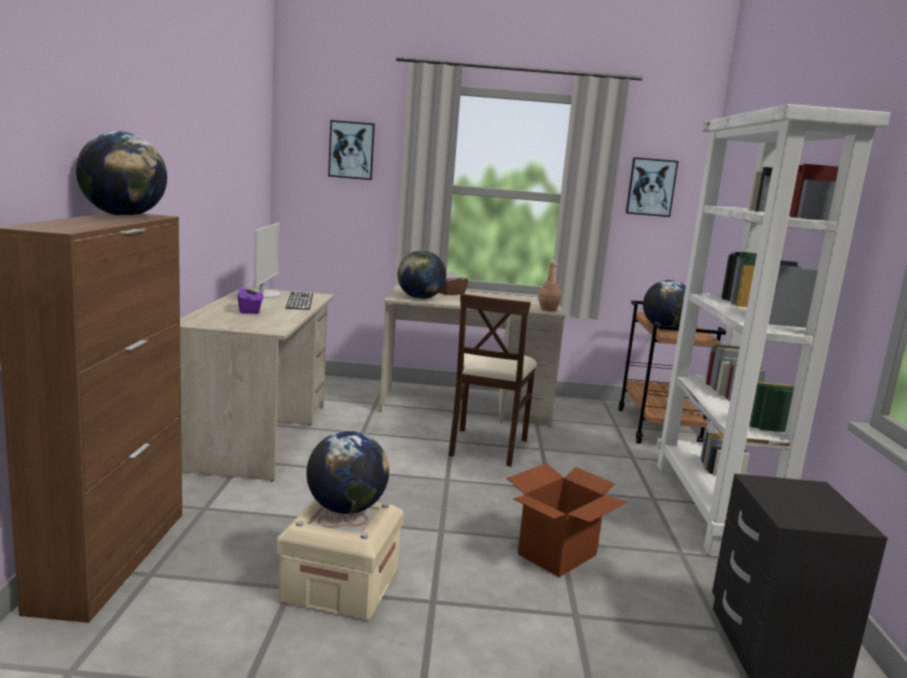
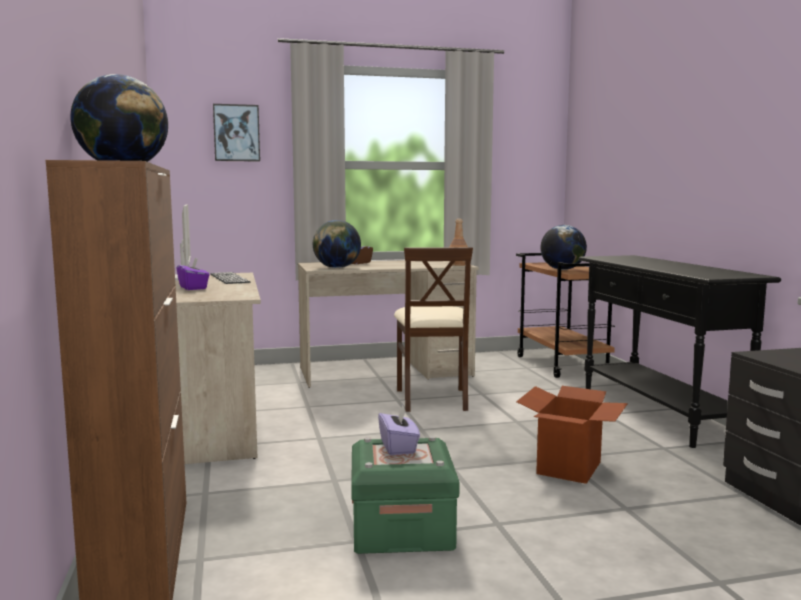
camera: 15 degrees left, 5 degrees down
(340, 585) = (402, 529): beige storage box -> green storage box
(346, 509) = (398, 447): globe -> purple tissue box
(651, 187) = (518, 149): picture -> none
(713, 508) = (658, 413): white bookcase -> black console table

